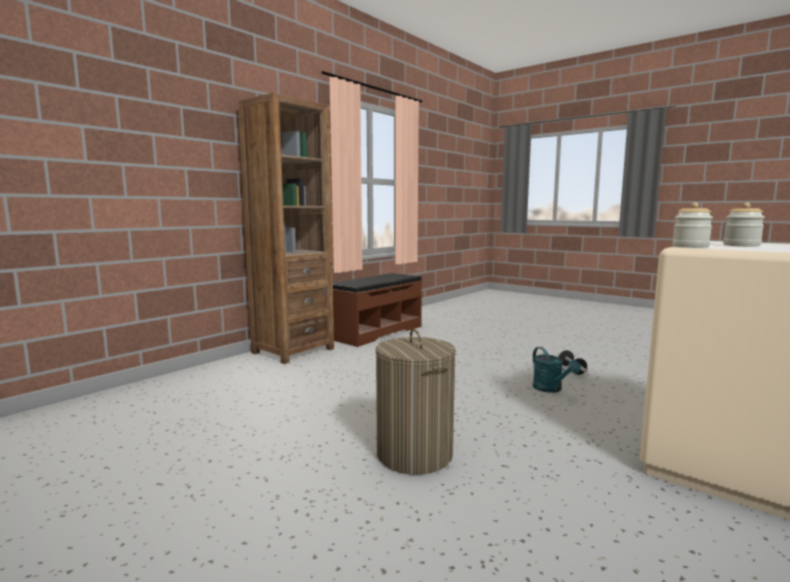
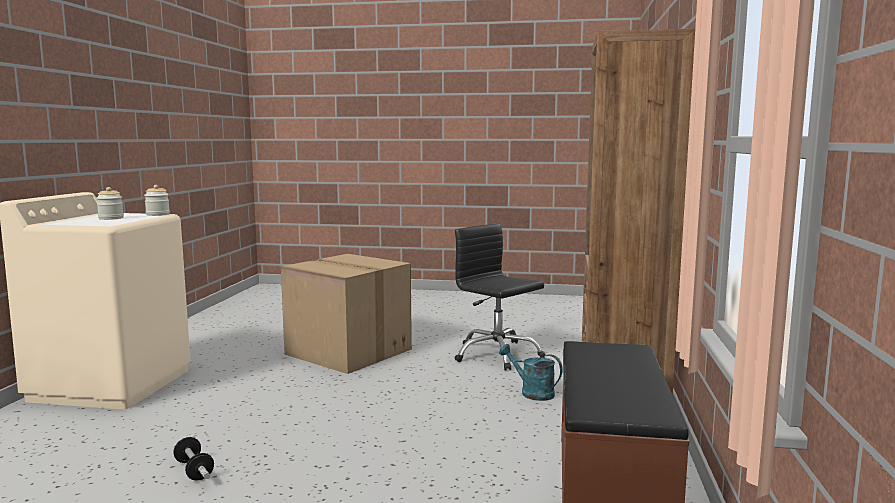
camera: 150 degrees right, 0 degrees up
(266, 405) = (497, 355): none -> black office chair
(414, 454) = (346, 352): laundry basket -> cardboard box
(551, 389) = (237, 425): turquoise watering can -> turquoise watering can (532, 392)

